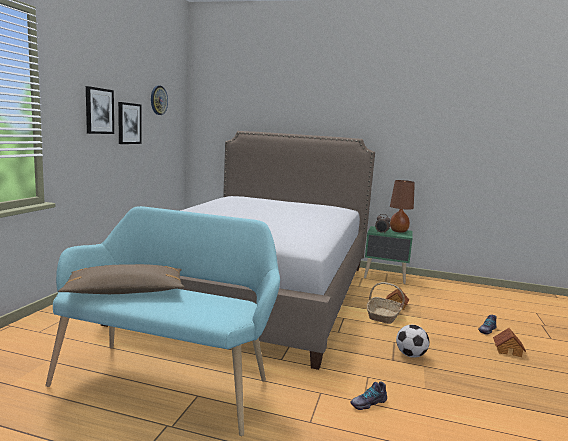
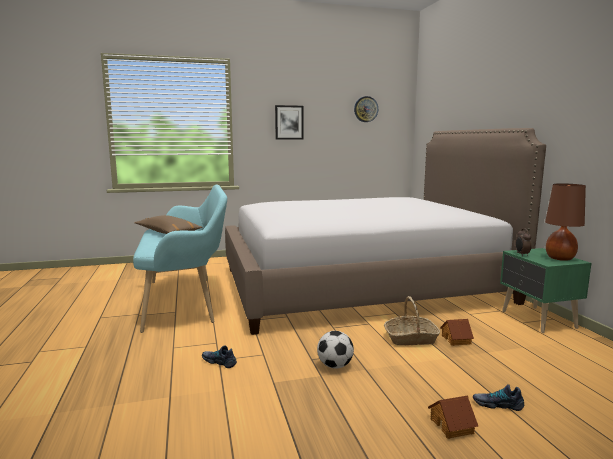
camera: 60 degrees right, 0 degrees up
(129, 123) = (324, 131): picture -> none

